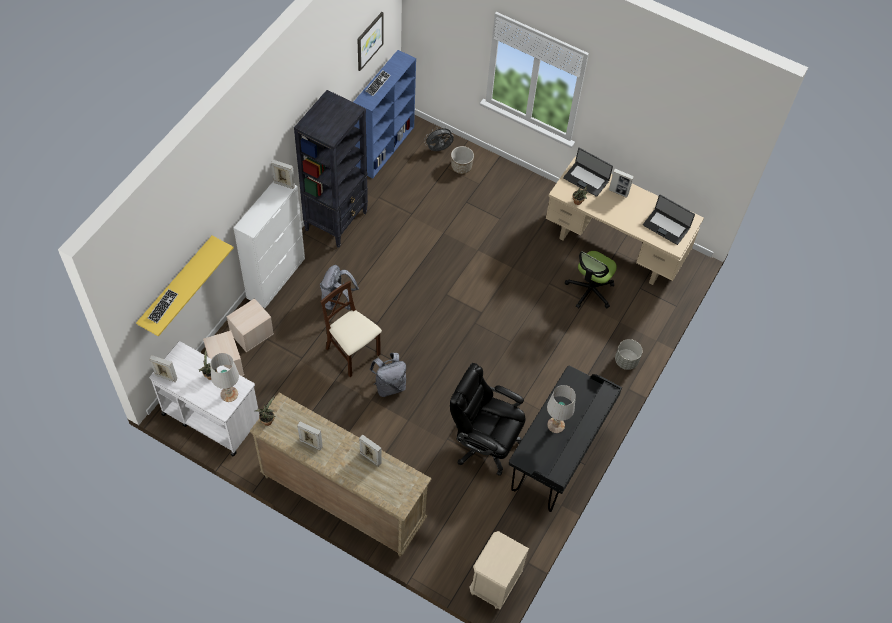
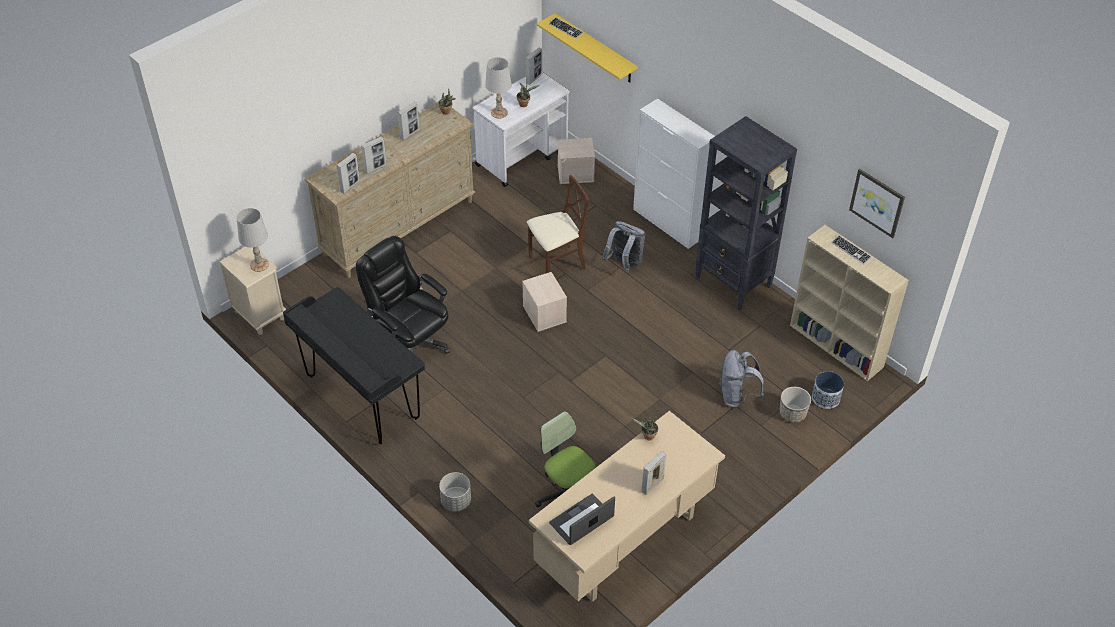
camera: 110 degrees right, 10 degrees down
(251, 334) = (605, 195): beige storage box -> beige storage box (543, 314)
(284, 184) = (703, 139): picture frame -> picture frame (350, 186)
(385, 147) = (837, 346): blue bookcase -> beige bookcase
(389, 385) = (507, 284): grey backpack -> grey backpack (737, 396)
(439, 149) = (825, 398): grey fan -> planter
(484, 443) = (409, 344): black office chair -> black office chair turned 90 degrees counterclockwise
(555, 425) = (358, 333): white table lamp -> white table lamp (259, 264)
(586, 179) = (683, 456): laptop -> none

